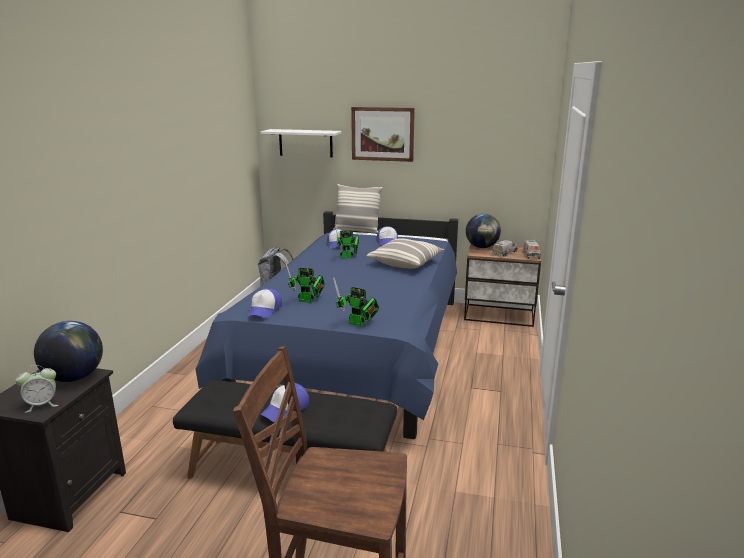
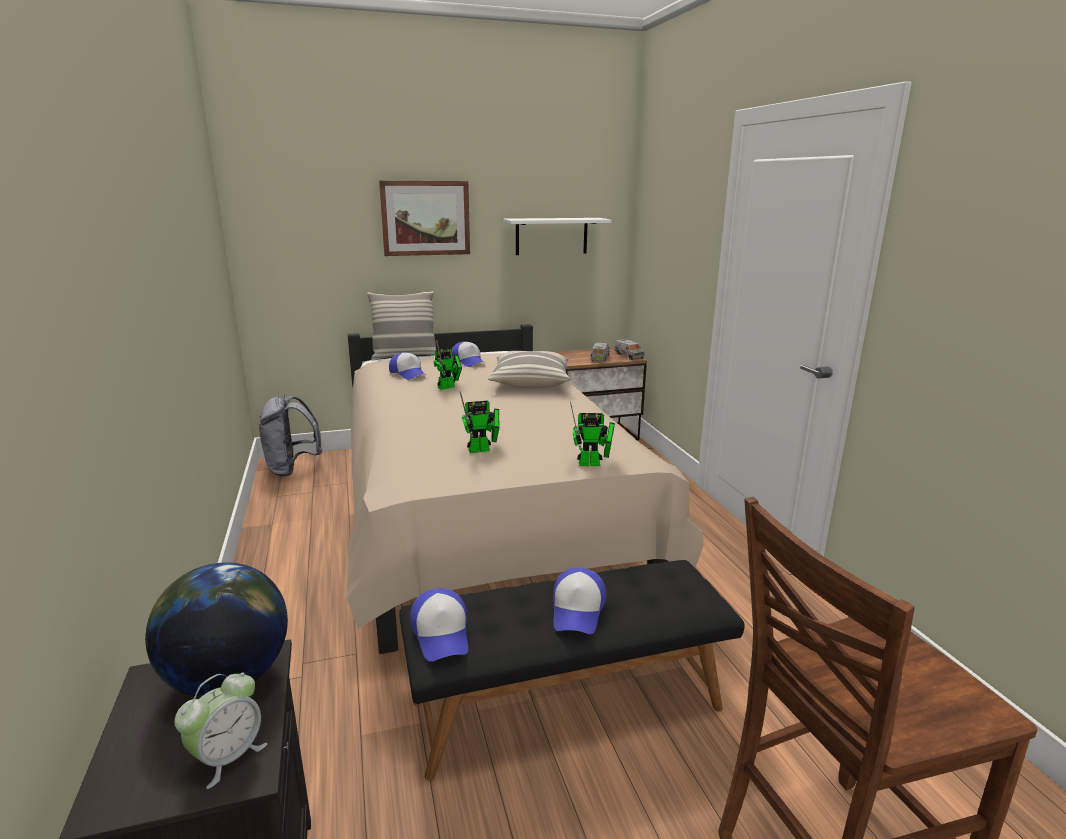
camera: 30 degrees left, 0 degrees up
(265, 310) = (440, 475): cap -> cap (442, 633)
(305, 143) = (309, 236): white shelf -> white shelf (551, 236)
(357, 352) = (481, 516): blue bed -> beige bed
(482, 247) = (567, 355): globe -> none

